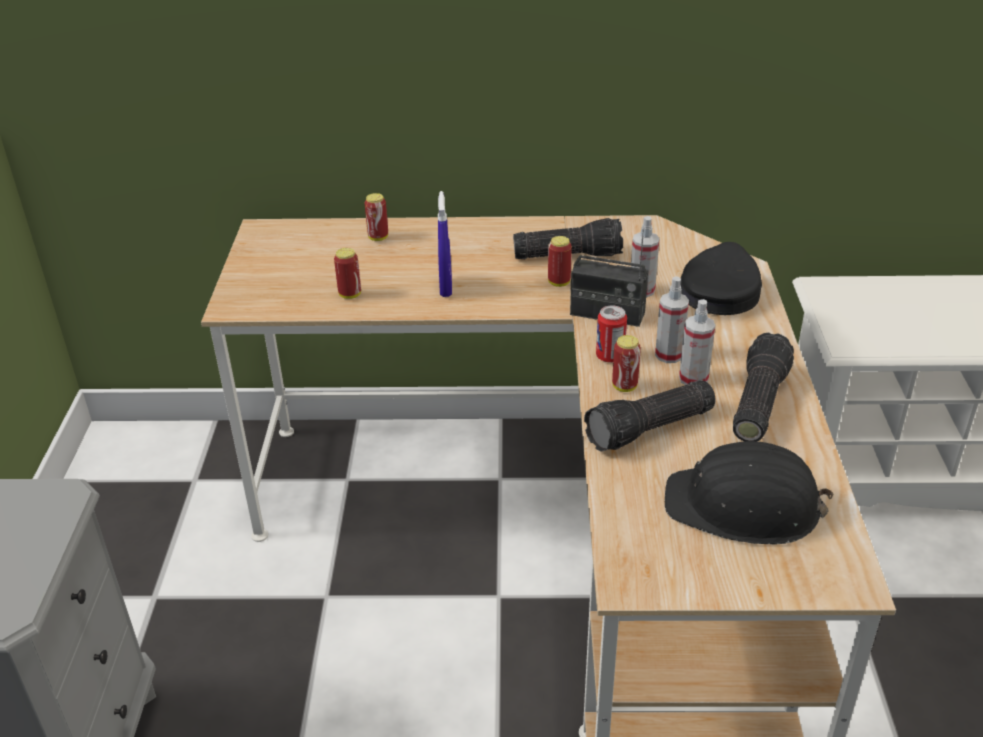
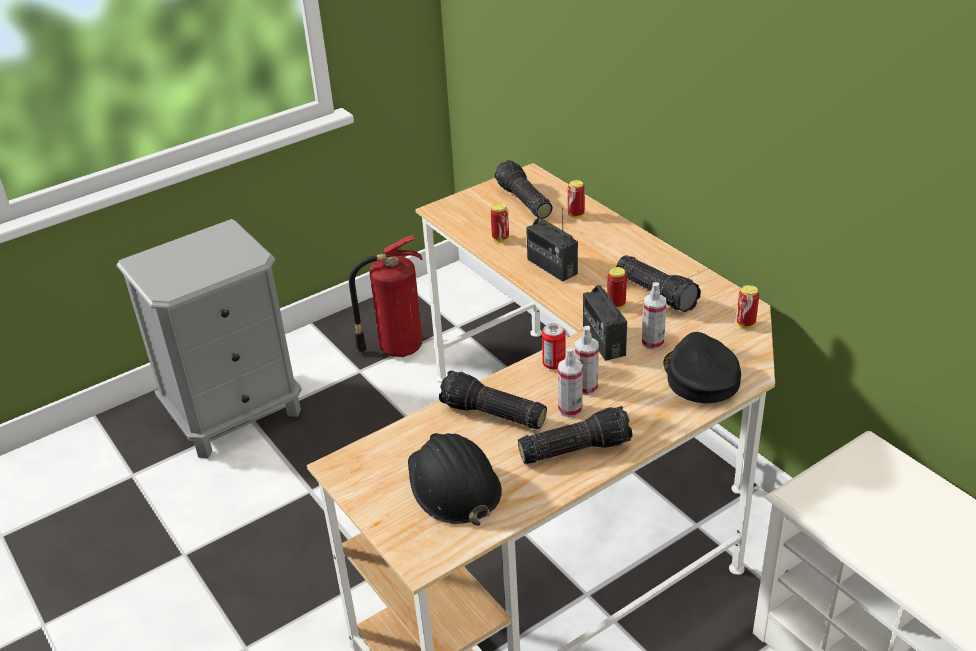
camera: 55 degrees right, 0 degrees up
(161, 544) = (397, 347): none -> fire extinguisher
(304, 254) = (523, 201): none -> flashlight
(446, 288) = (552, 267): blue spray bottle -> radio
(624, 386) = (527, 384): can -> can (745, 324)
(720, 290) = (700, 376): black cap -> black cap turned 90 degrees counterclockwise

